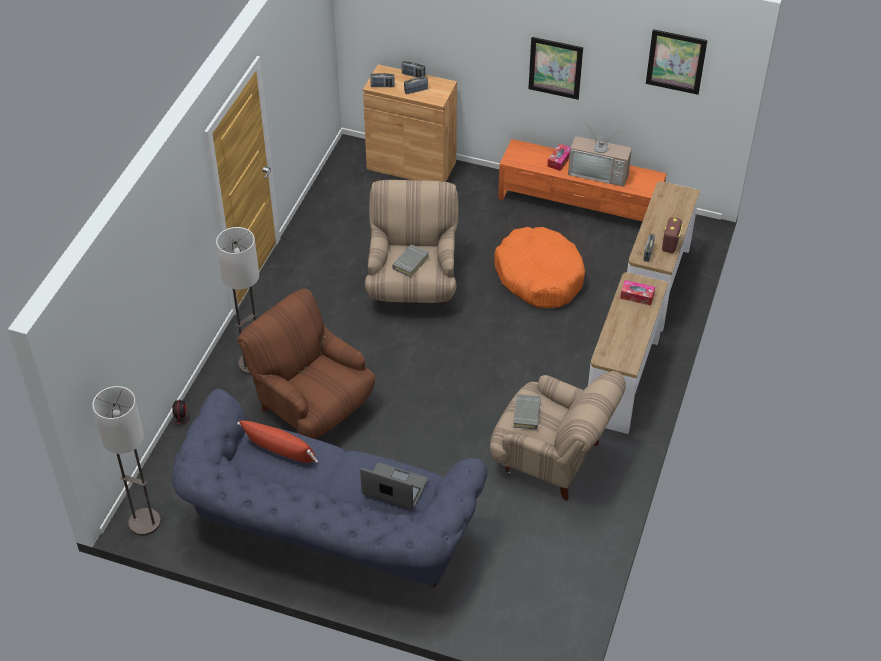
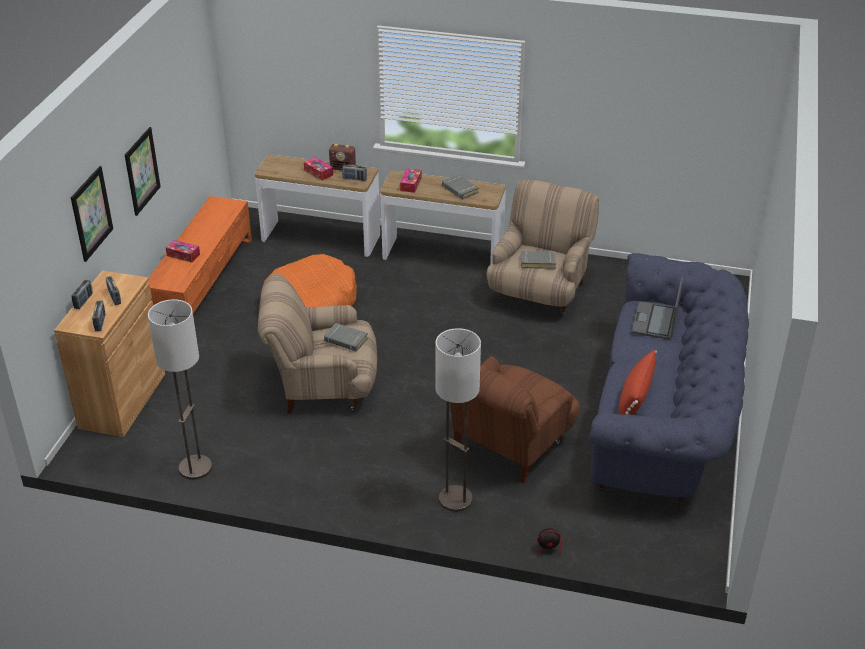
camera: 95 degrees left, 10 degrees down
(144, 522) = (700, 557): floor lamp -> floor lamp (195, 468)
(599, 172) = (204, 231): television -> none
(626, 335) = (459, 189): none -> grey book
(661, 226) = (318, 172): none -> tissue box
(676, 61) = (188, 77): picture -> picture (91, 213)

